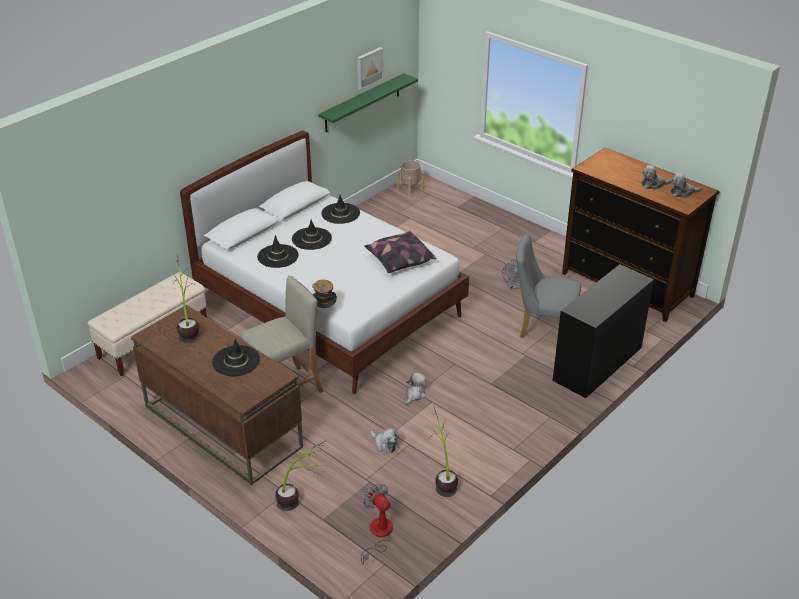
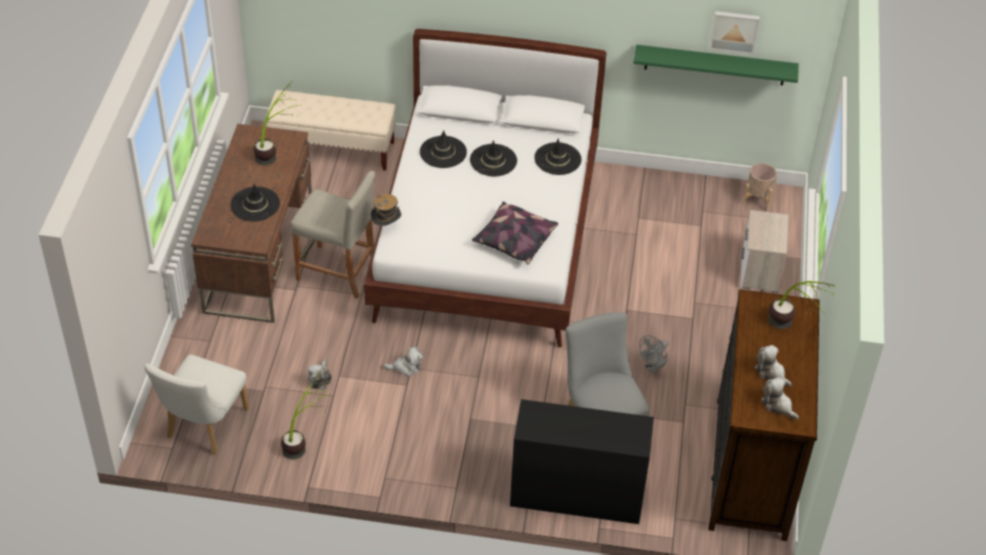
camera: 55 degrees right, 10 degrees up
(301, 501) = (207, 356): potted plant -> potted plant (792, 328)
(378, 534) = (203, 428): fan -> white chair
(470, 214) = (759, 271): none -> nightstand

